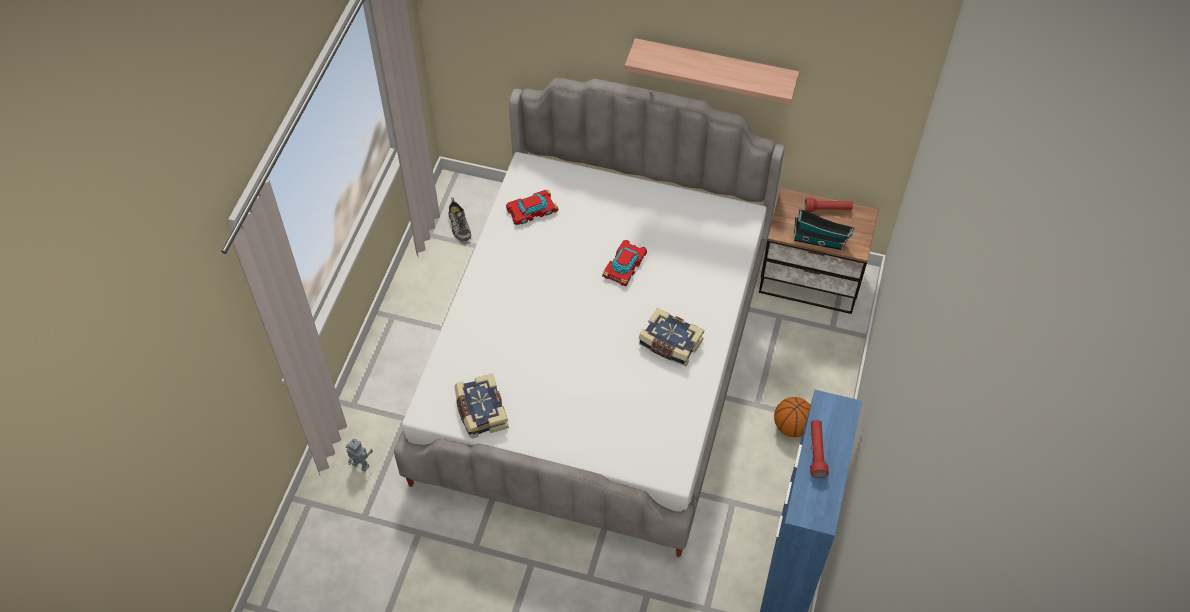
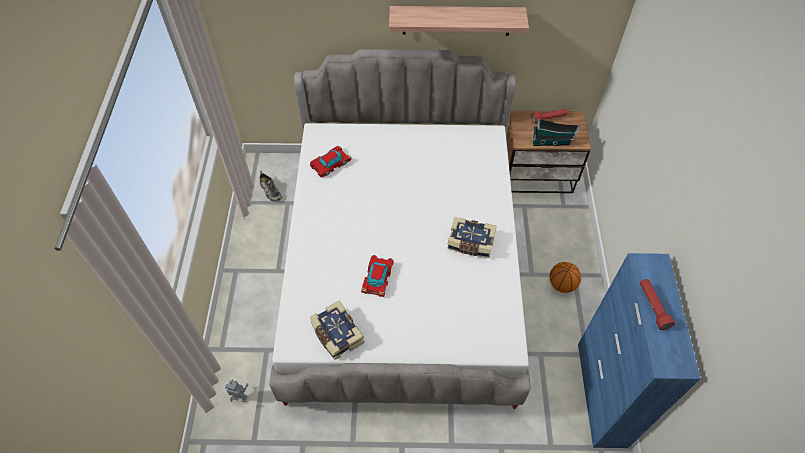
camera: 15 degrees left, 0 degrees up
(625, 266) = (416, 190): toy car -> toy car (378, 278)

